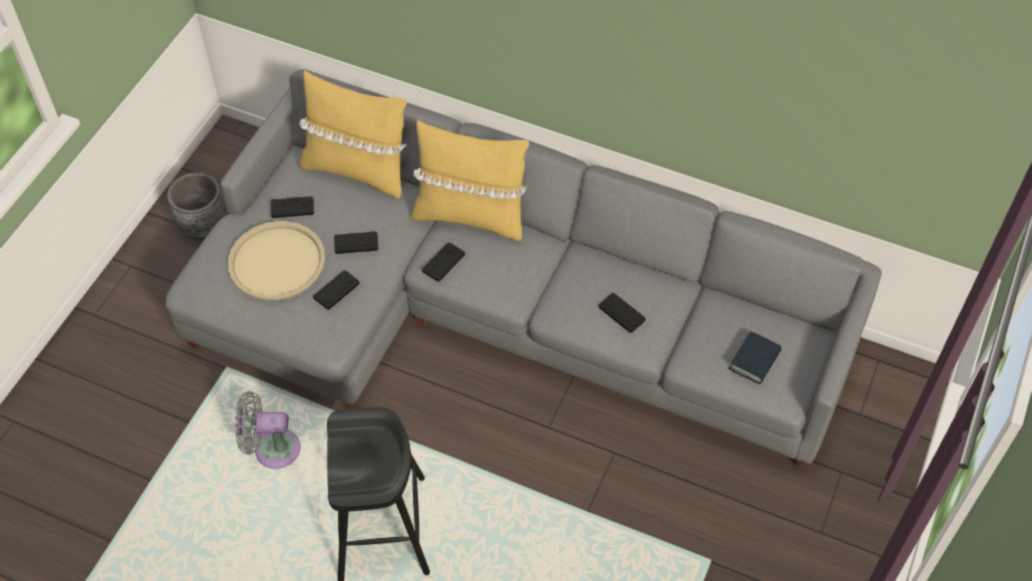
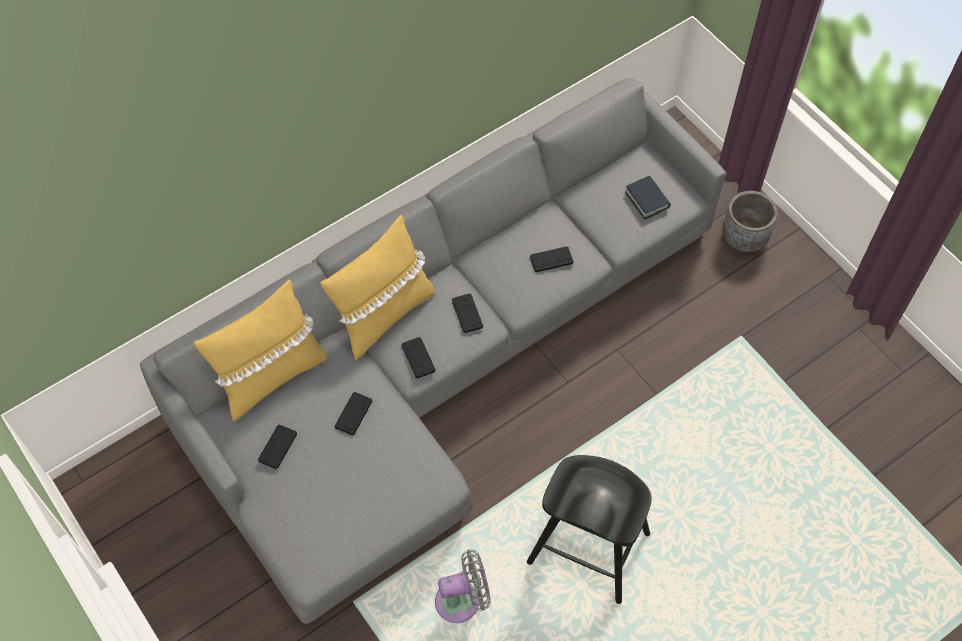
camera: 60 degrees left, 5 degrees up
(204, 226) = (179, 554): grey planter -> grey planter (743, 239)
(272, 449) = (462, 600): grey fan -> grey fan turned 135 degrees counterclockwise
(276, 261) = (330, 486): beige tray -> none
(336, 290) = (393, 452): black game controller -> black game controller (467, 313)

